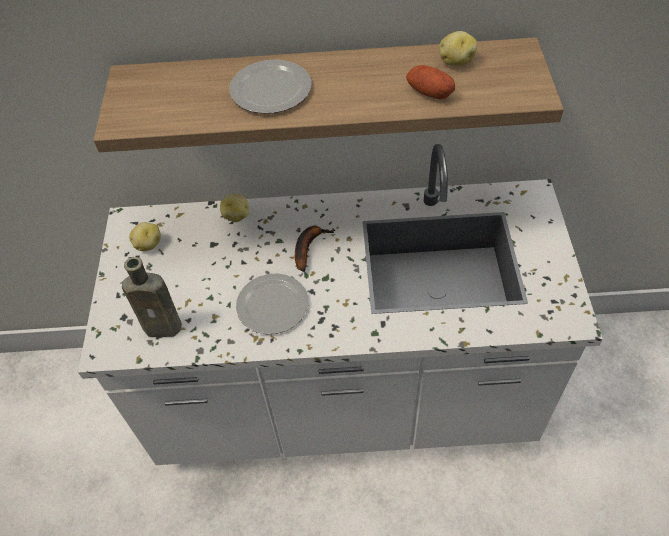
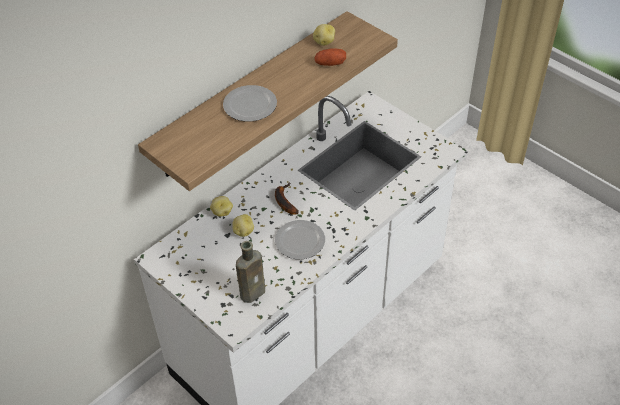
camera: 45 degrees left, 5 degrees down
(148, 244) = (187, 261): potato -> potato (243, 231)

